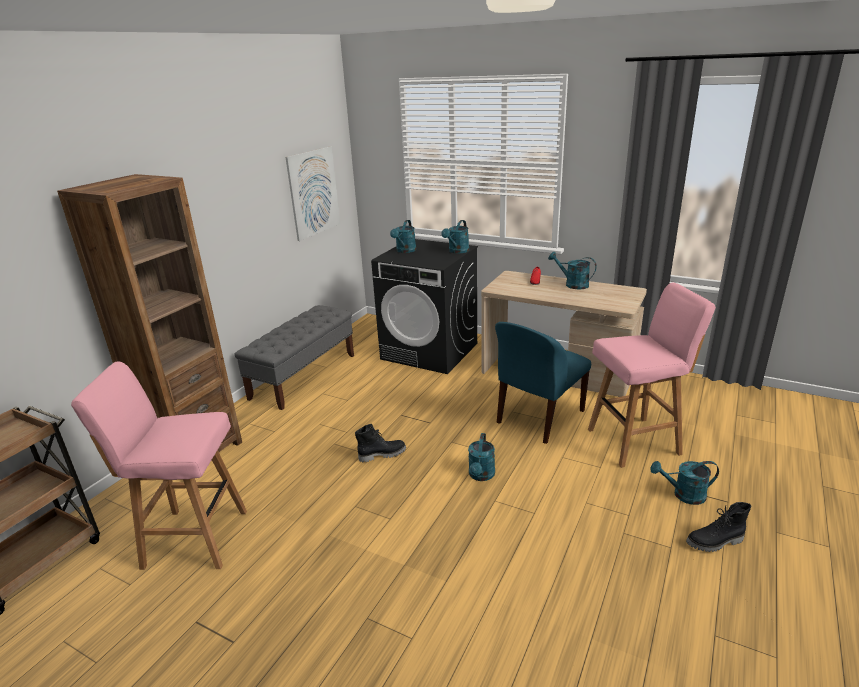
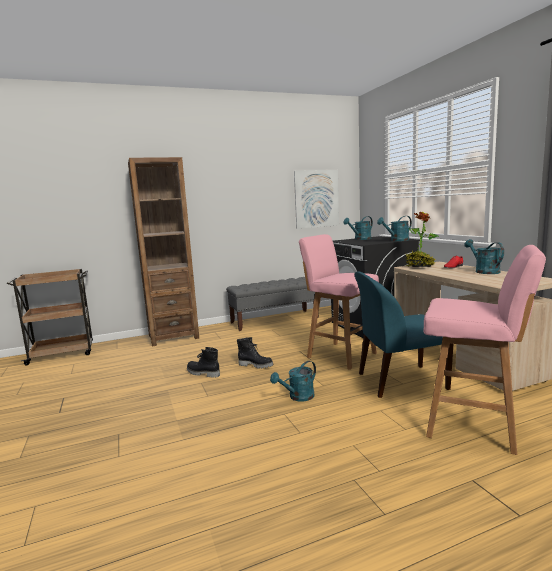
camera: 40 degrees right, 15 degrees down
(193, 538) = (117, 367): pink stool -> pink stool (340, 355)
(505, 285) = (419, 267): none -> potted plant
(683, 495) = (466, 484): turquoise watering can -> none
(715, 542) = (444, 538): black boot -> black boot (202, 373)

